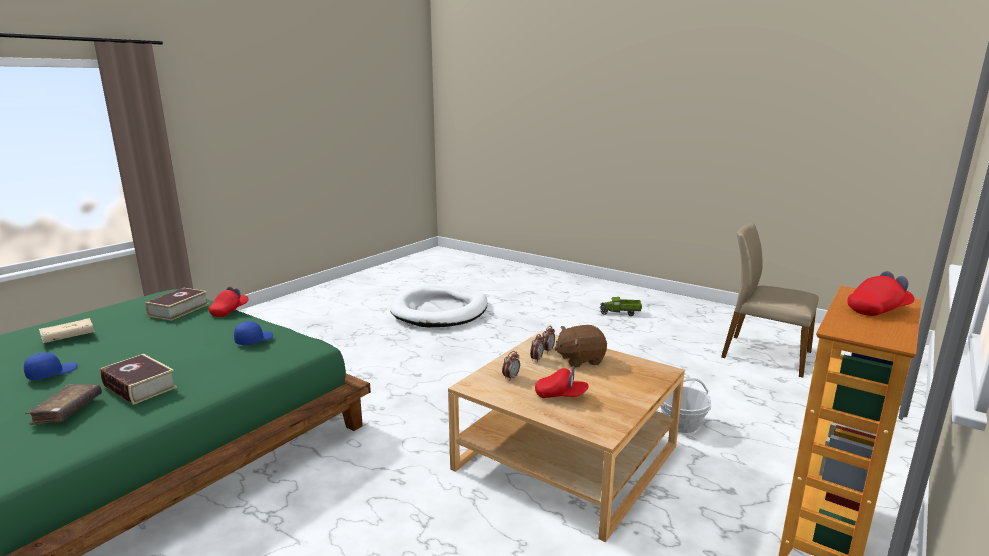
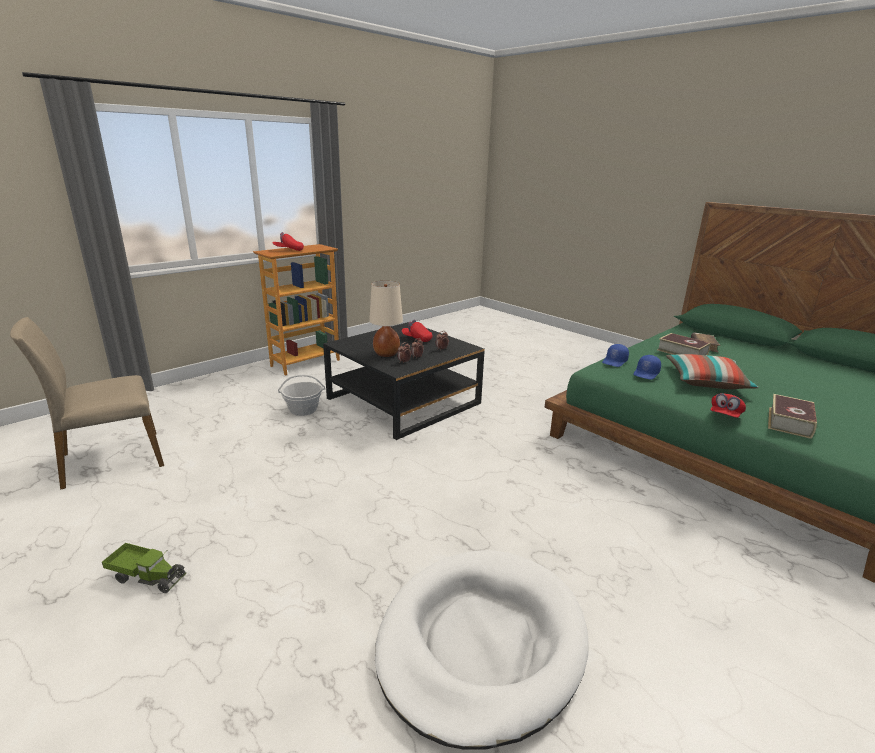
camera: 170 degrees left, 5 degrees up
(52, 373) = (766, 367): blue cap -> blue cap (615, 362)
(68, 337) = (832, 396): beige book -> none
(186, 344) = (706, 382): none -> pillow
(566, 457) = (403, 401): beige coffee table -> black coffee table
(580, 359) = (386, 354): brown plush toy -> beige table lamp
(764, 354) = (111, 459): beige chair -> beige chair turned 105 degrees clockwise

